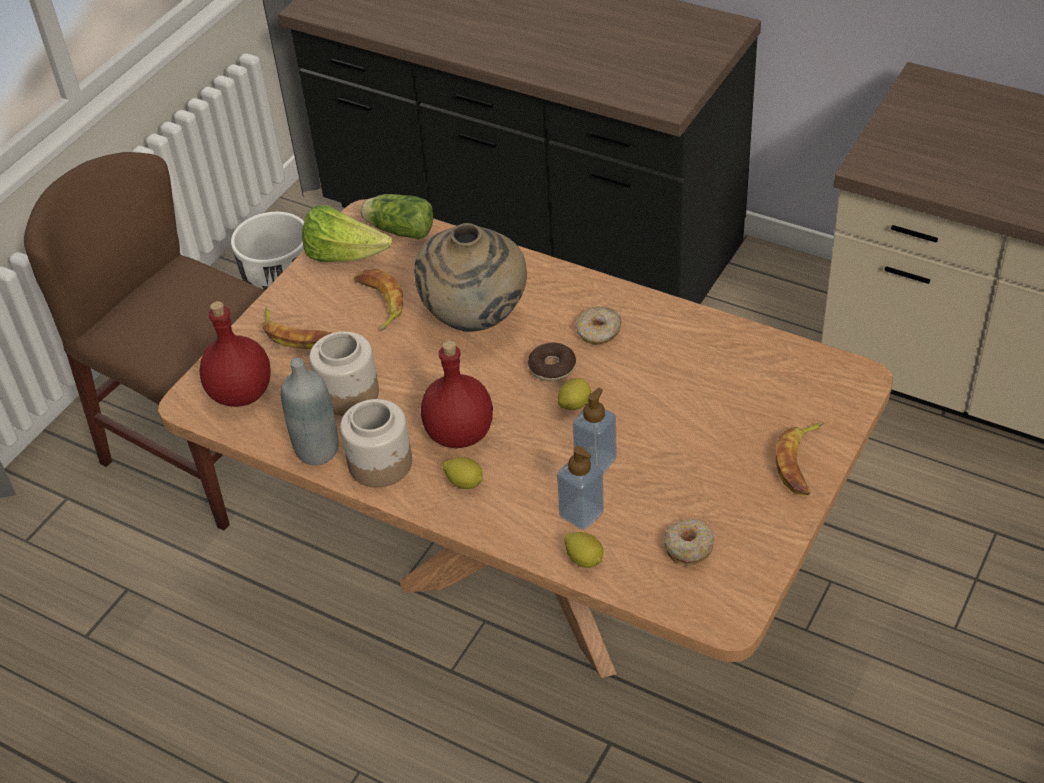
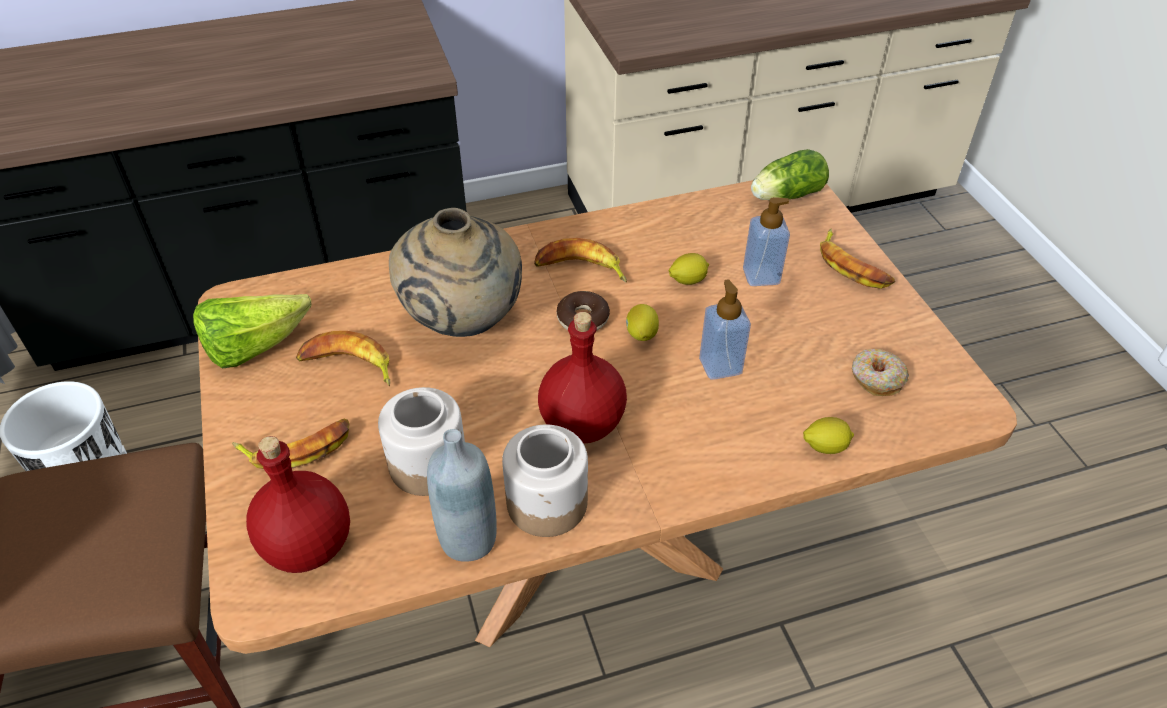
camera: 50 degrees left, 0 degrees up
(398, 230) = (283, 294): lettuce -> lettuce (784, 196)
(465, 482) = (645, 461): lemon -> lemon (687, 280)
(581, 513) = (770, 413): soap dispenser -> soap dispenser (761, 276)
(599, 332) = (580, 269): donut -> banana

